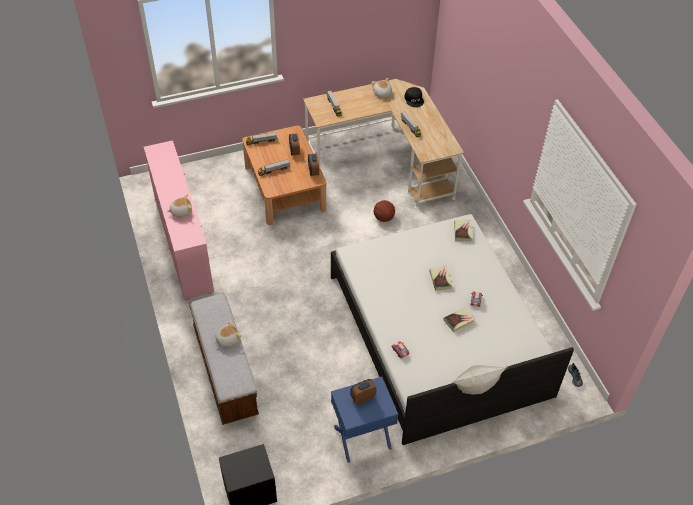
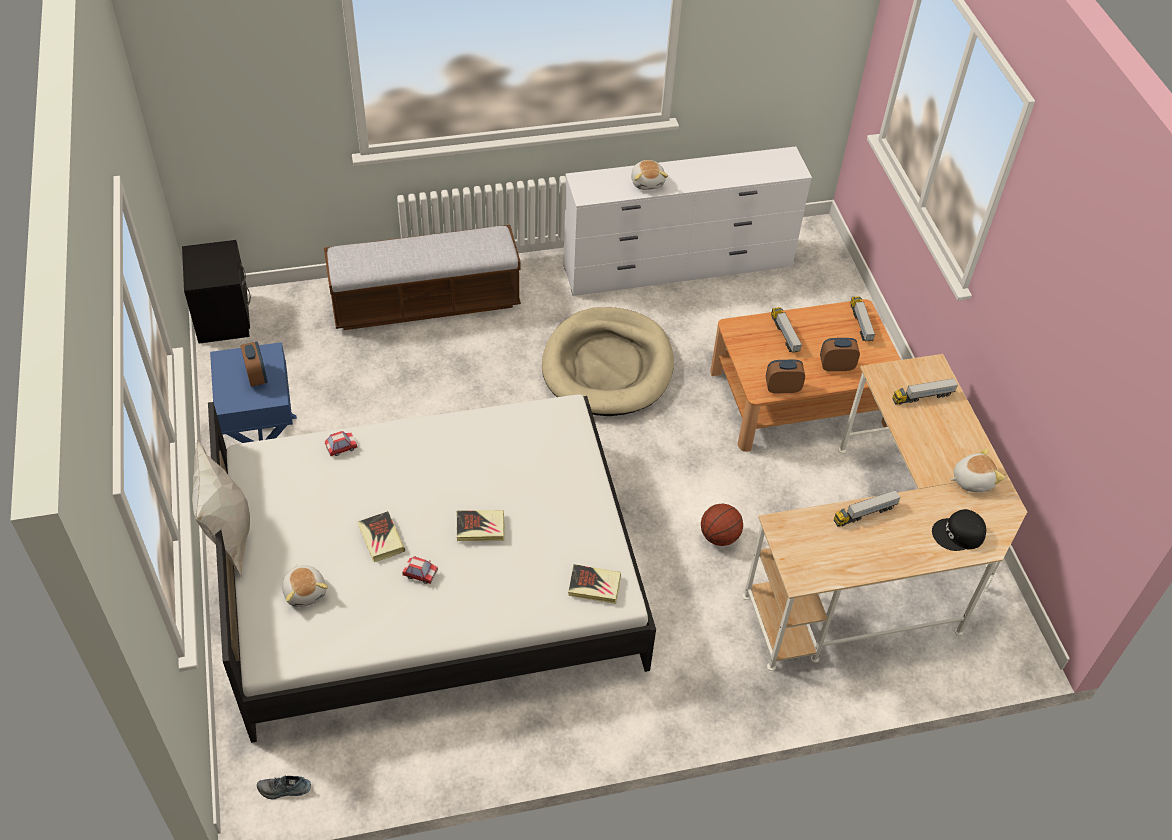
camera: 95 degrees right, 0 degrees up
(183, 242) = (678, 267): pink dresser -> white dresser
(227, 339) = (426, 257): plush toy -> plush toy (305, 591)
(271, 271) = (607, 366): none -> beige dog bed

